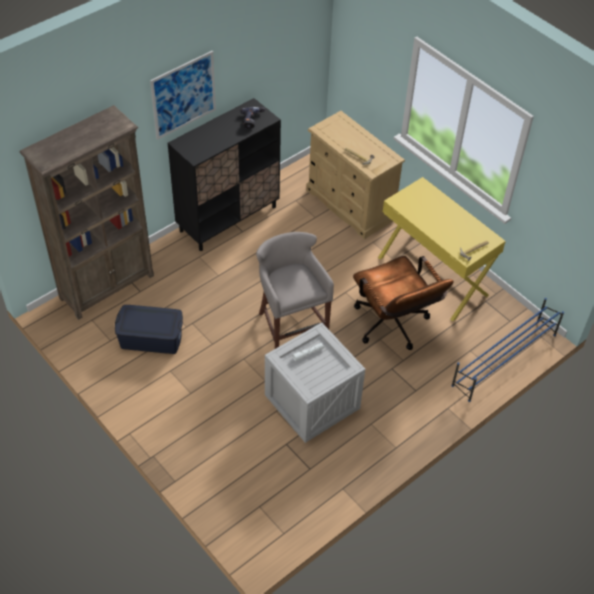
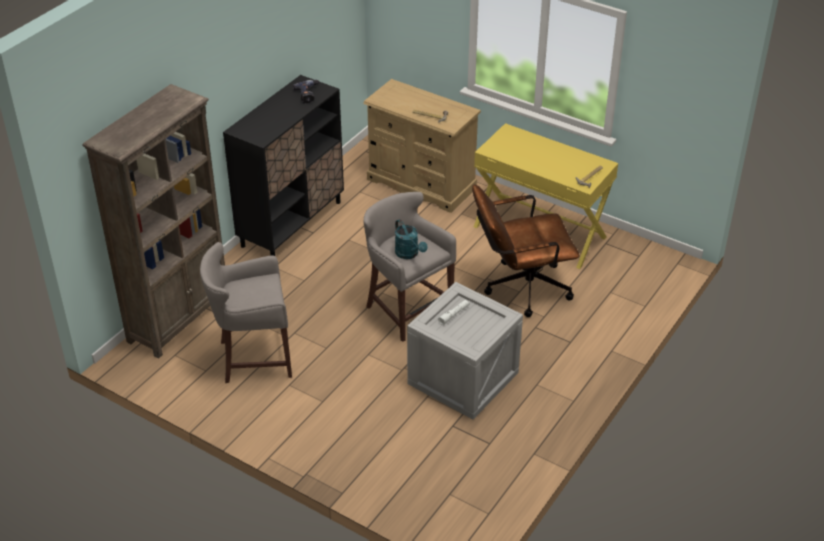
camera: 15 degrees left, 10 degrees down
(151, 338) = (253, 358): blue storage box -> grey stool
(183, 95) = (234, 72): picture -> none
(291, 287) = (409, 254): none -> turquoise watering can
(393, 327) = (520, 288): brown office chair -> brown office chair turned 120 degrees clockwise
(503, 360) = (649, 293): blue shoe rack -> none

